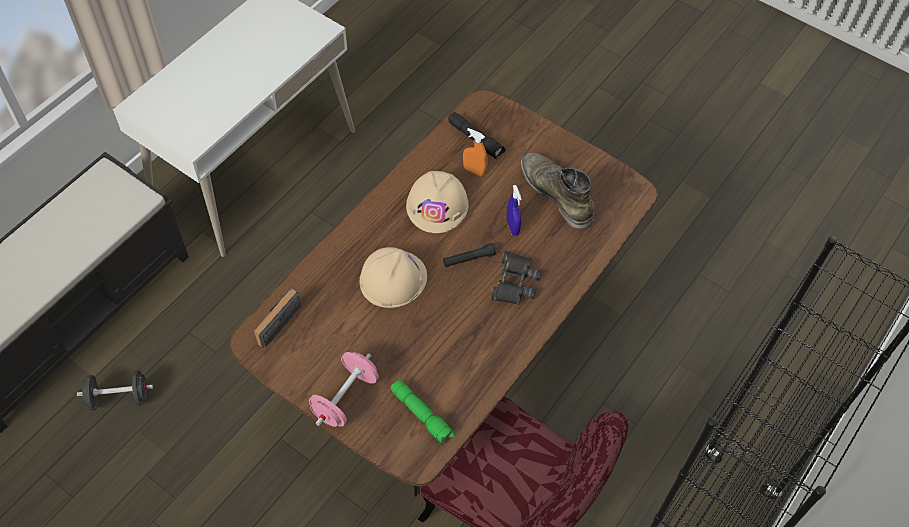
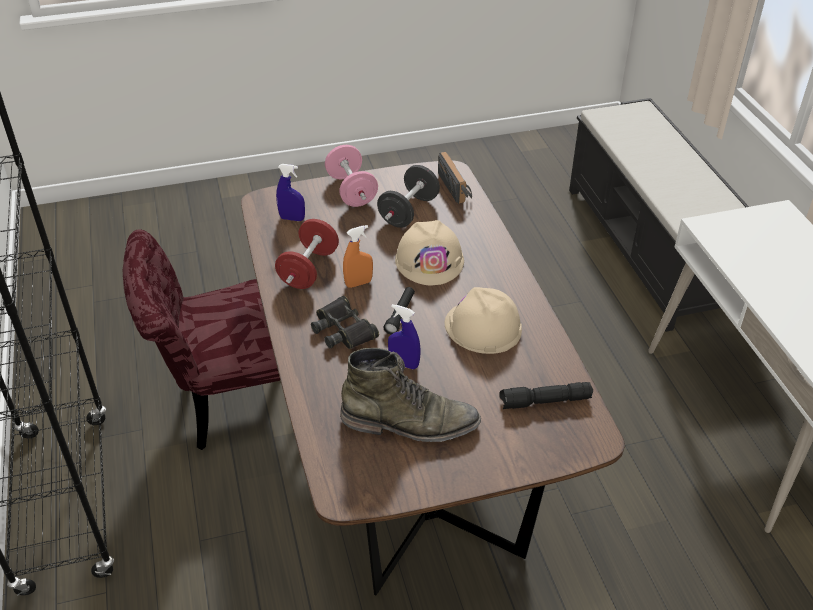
camera: 130 degrees right, 15 degrees down
(119, 397) = (549, 246): black dumbbell -> black dumbbell (408, 212)
(422, 415) = (292, 218): green flashlight -> blue spray bottle
(473, 351) = (309, 269): none -> red dumbbell
(474, 170) = (502, 376): orange spray bottle -> orange spray bottle (358, 283)

